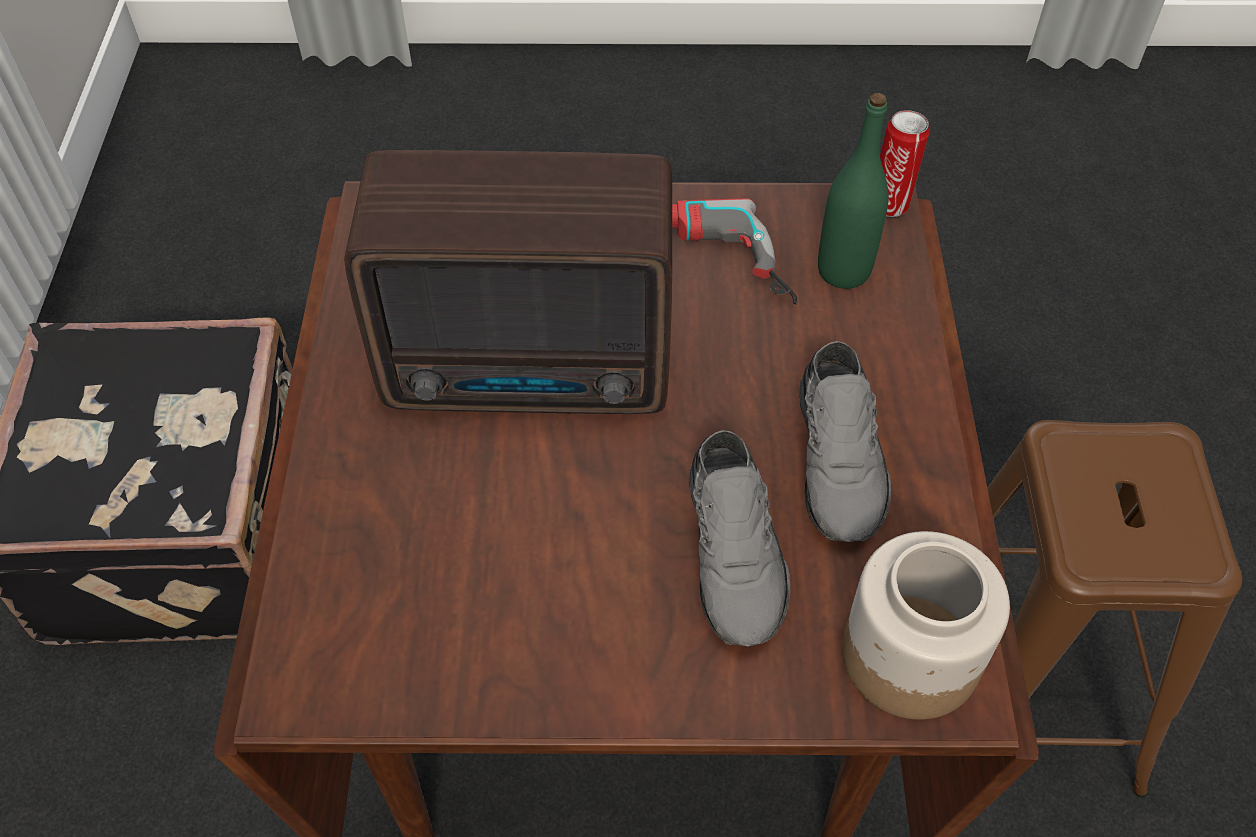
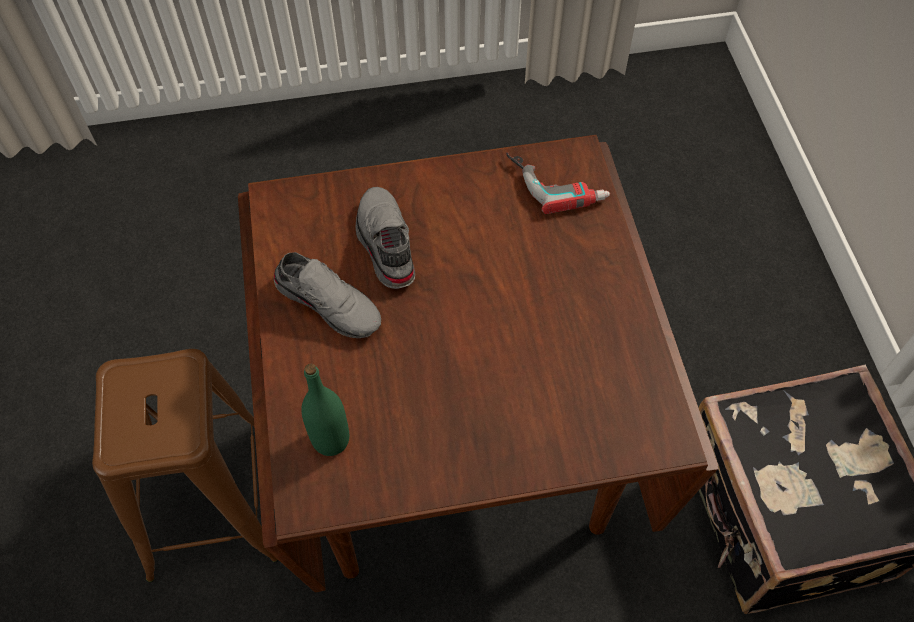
camera: 170 degrees right, 5 degrees up
(534, 372) = (519, 329): radio -> none
(716, 264) = (420, 431): power drill -> power drill (557, 181)
(841, 460) = (330, 302): grey shoe -> grey shoe turned 135 degrees clockwise
(890, 203) = (296, 510): can -> none
(908, 656) = (297, 209): jar -> none

